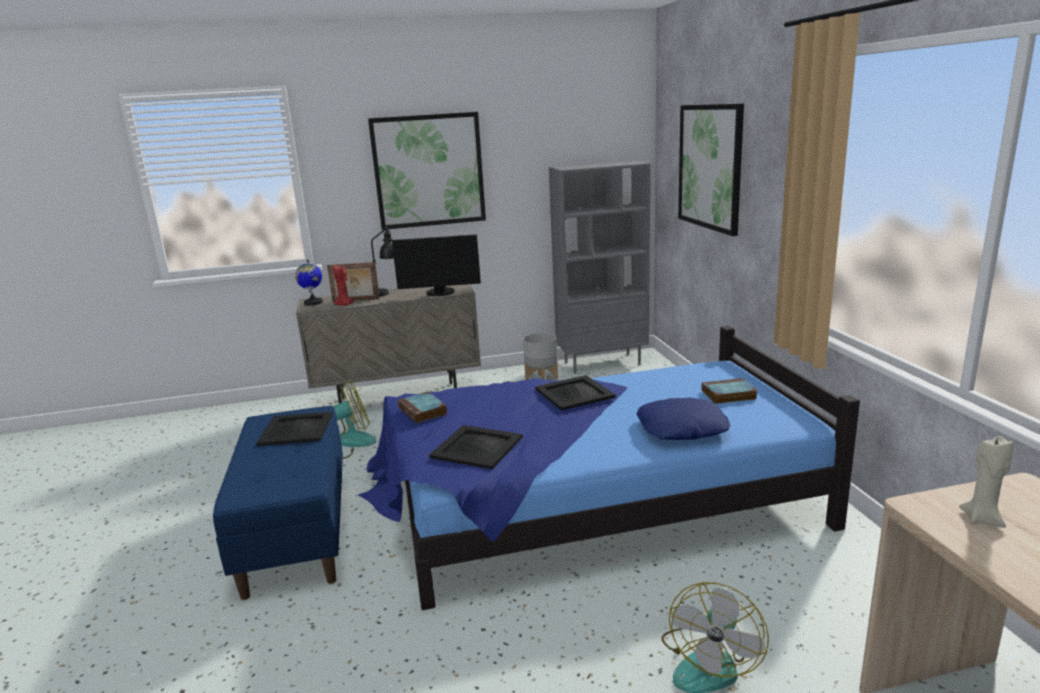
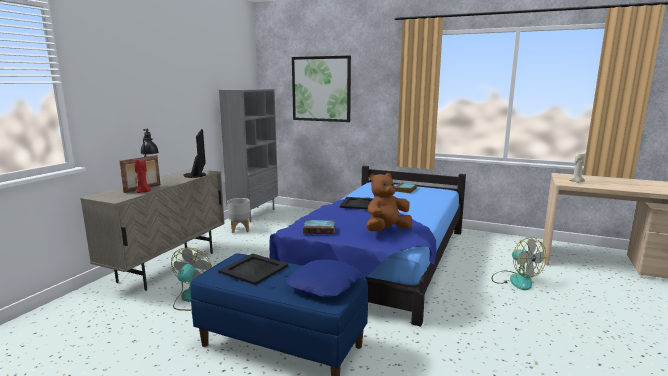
camera: 55 degrees left, 5 degrees down
(313, 303) = (107, 196): globe -> none
(428, 171) = (154, 87): picture -> none
(440, 293) = (197, 175): monitor -> monitor turned 45 degrees counterclockwise
(477, 447) = (386, 230): black tray -> brown plush toy
(682, 428) = (424, 202): blue pillow -> blue pillow (324, 285)

